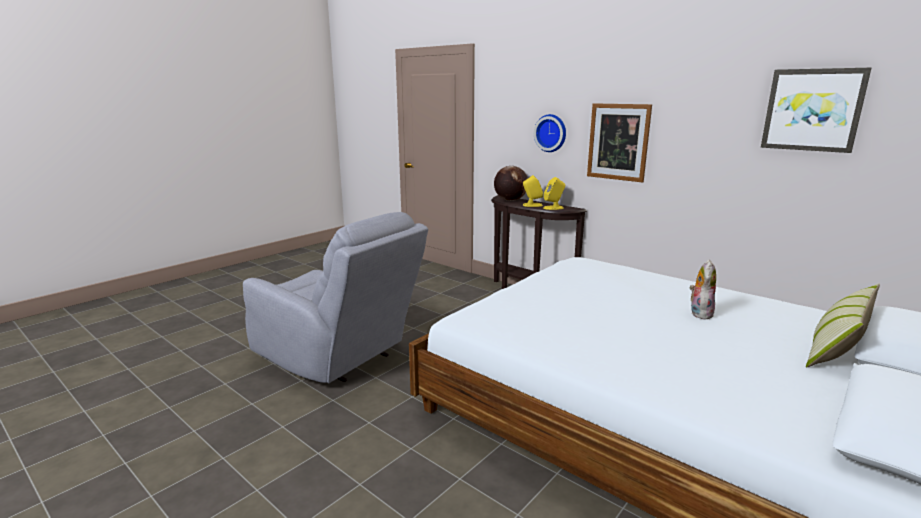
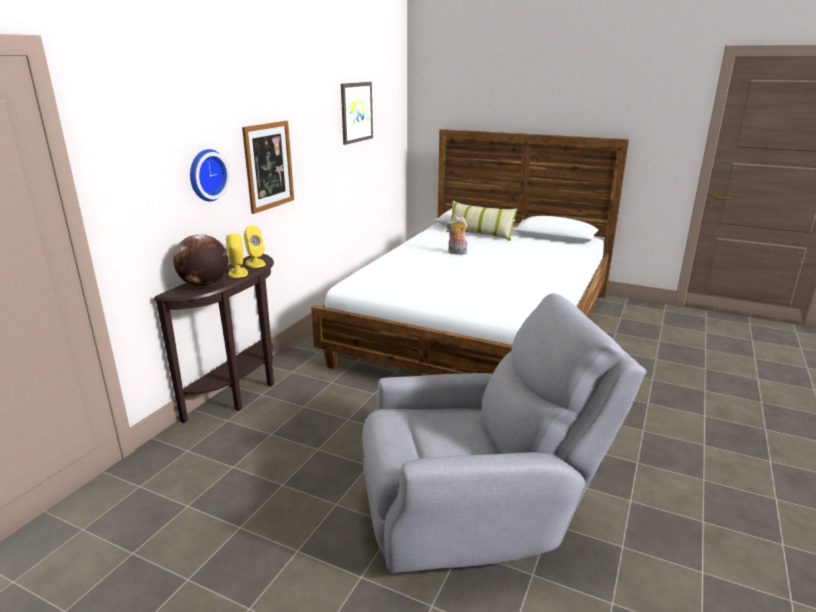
camera: 105 degrees left, 5 degrees up
(339, 356) = (477, 510): grey armchair -> grey armchair turned 60 degrees clockwise

